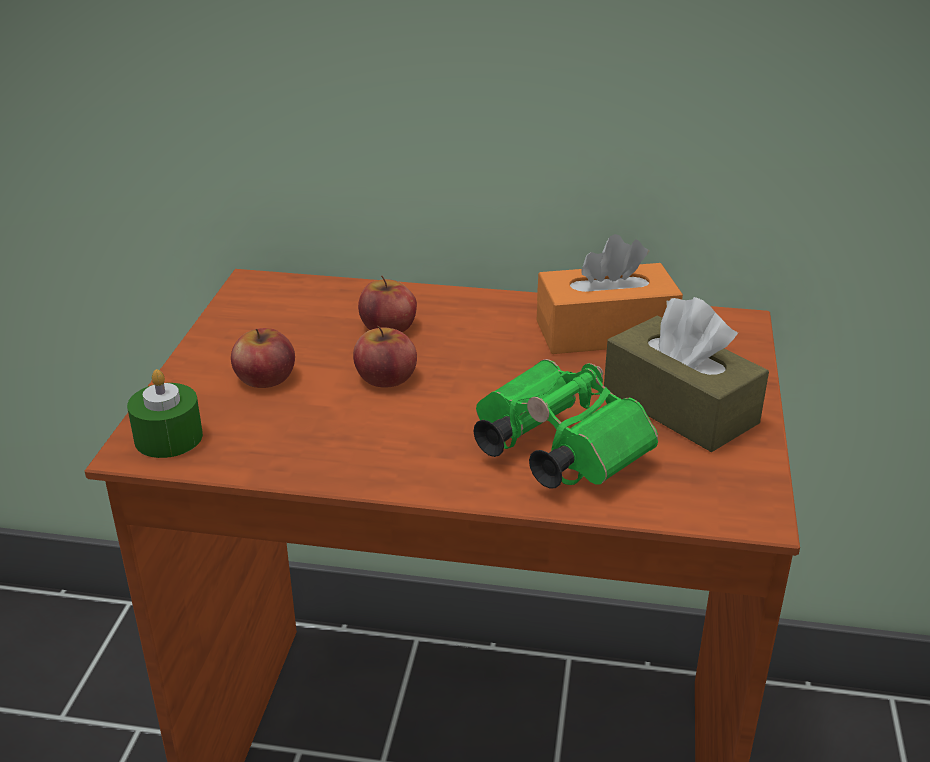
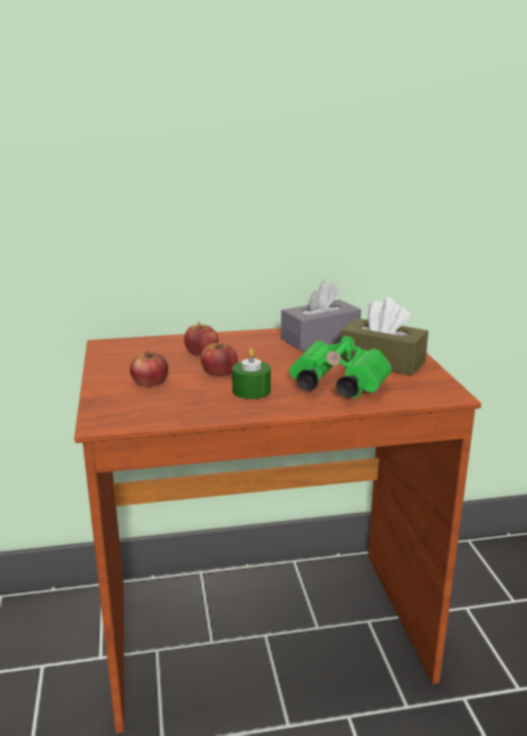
camera: 20 degrees left, 10 degrees down
(168, 437) = (115, 414): green candle -> green candle (251, 391)
(605, 332) = (320, 339): orange tissue box -> grey tissue box

